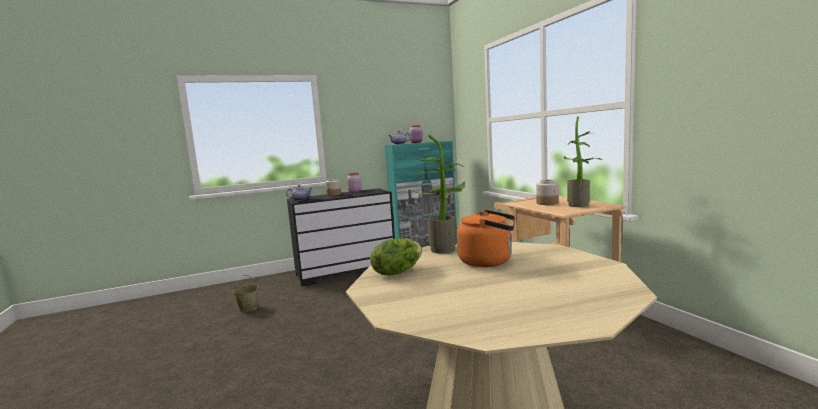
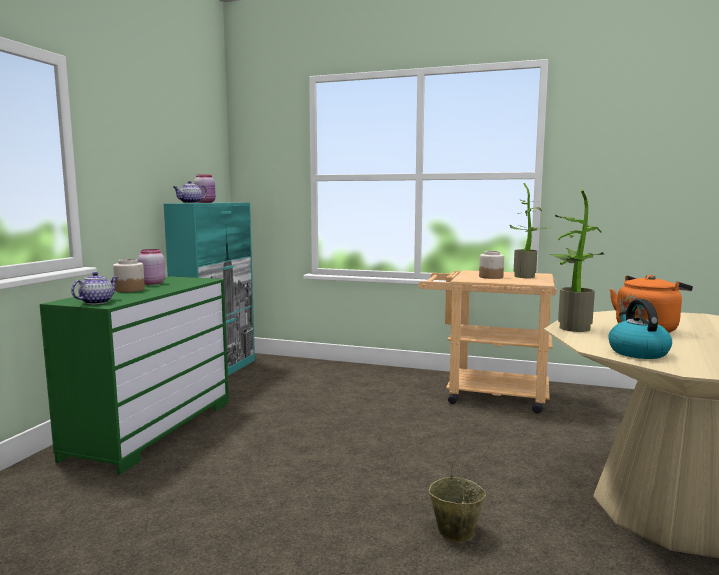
camera: 50 degrees left, 0 degrees up
(248, 308) = (92, 545): beige bucket -> beige bucket (455, 531)
(346, 271) = (152, 428): black dresser -> green dresser
(397, 272) = (637, 352): lettuce -> kettle

